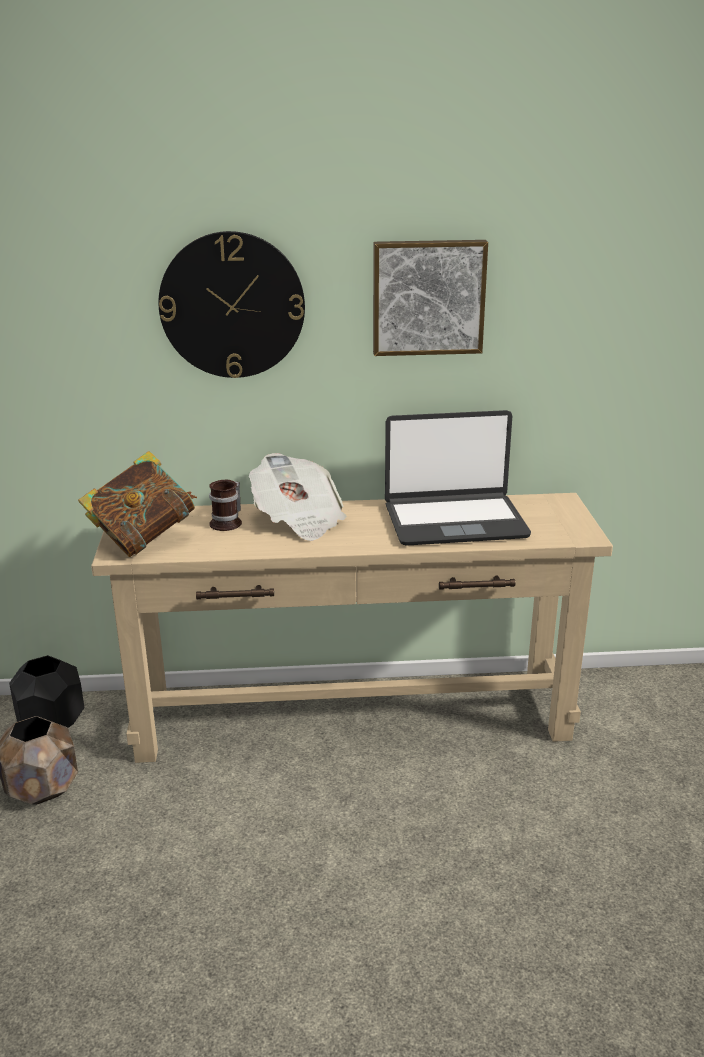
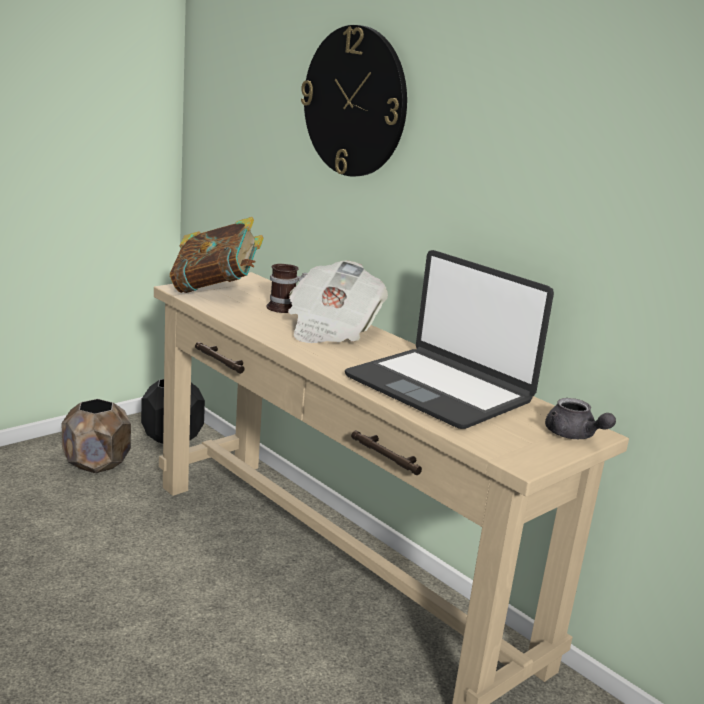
camera: 50 degrees right, 5 degrees down
(428, 297) = (511, 128): picture -> none
(562, 507) = (574, 436): none -> grey teapot

